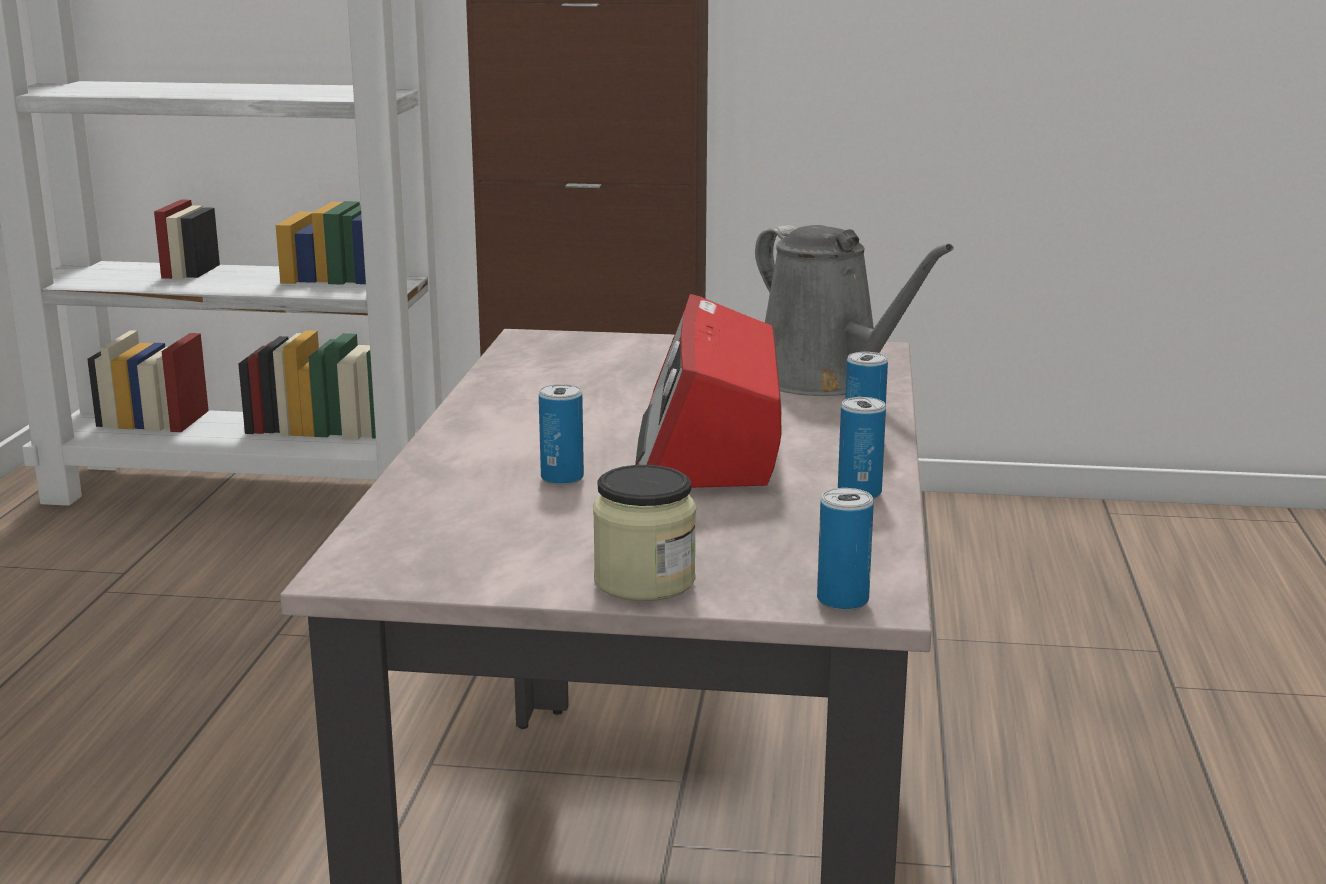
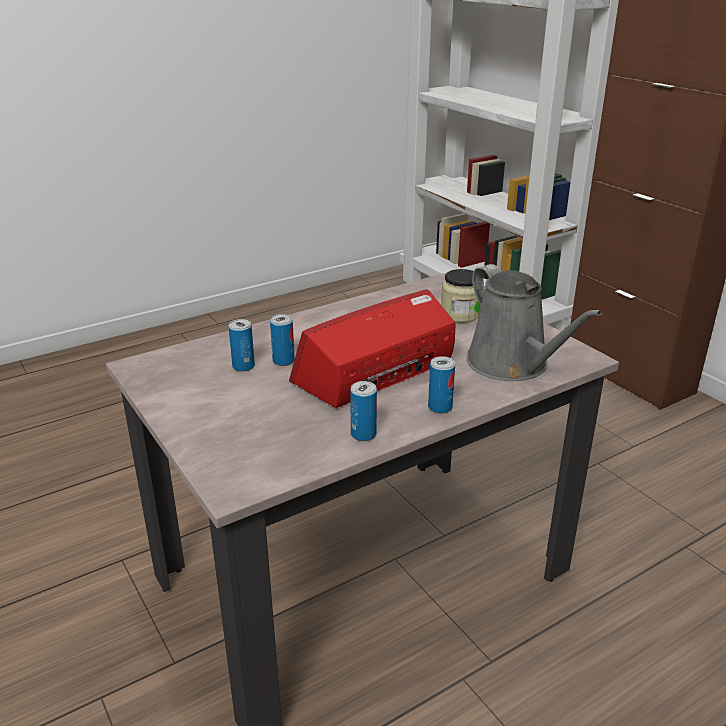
camera: 50 degrees right, 10 degrees up
(644, 581) = (192, 425): jar -> jar (460, 314)
(827, 380) = (512, 365): grey watering can -> grey watering can turned 45 degrees counterclockwise
(842, 600) = (223, 481): can -> can (243, 366)

